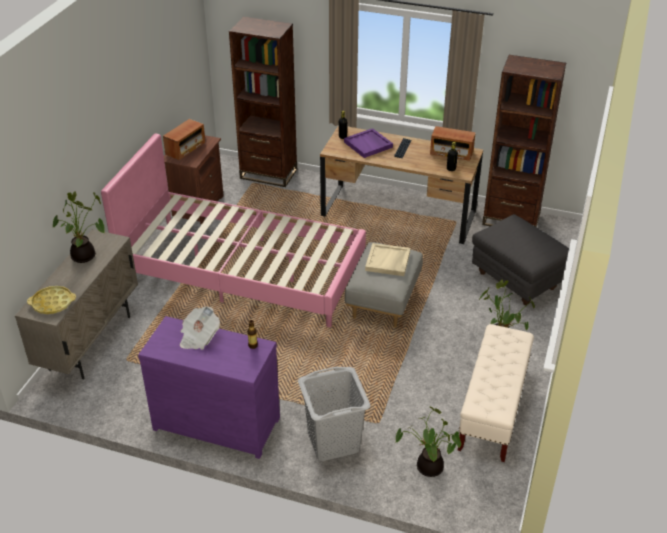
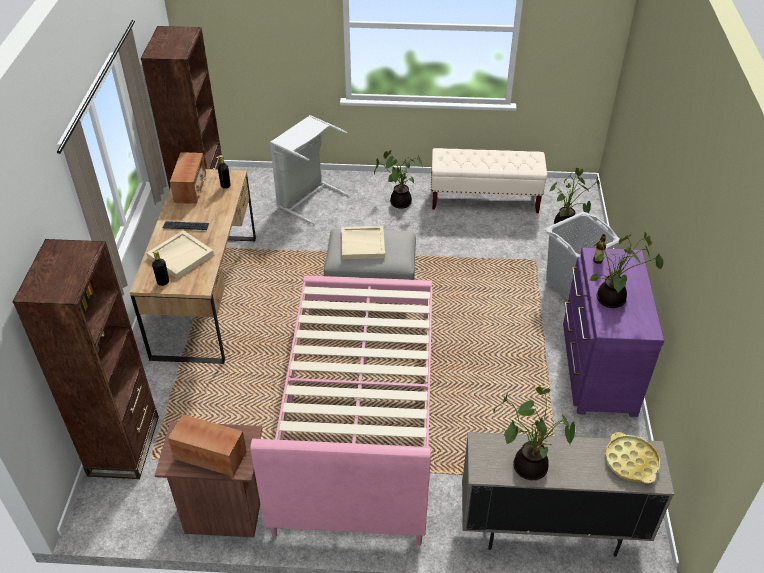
camera: 105 degrees left, 5 degrees up
(199, 337) = (611, 301): newspaper -> potted plant
(368, 145) = (180, 255): purple tray -> beige tray
(517, 281) = (307, 198): grey ottoman -> grey laundry basket

